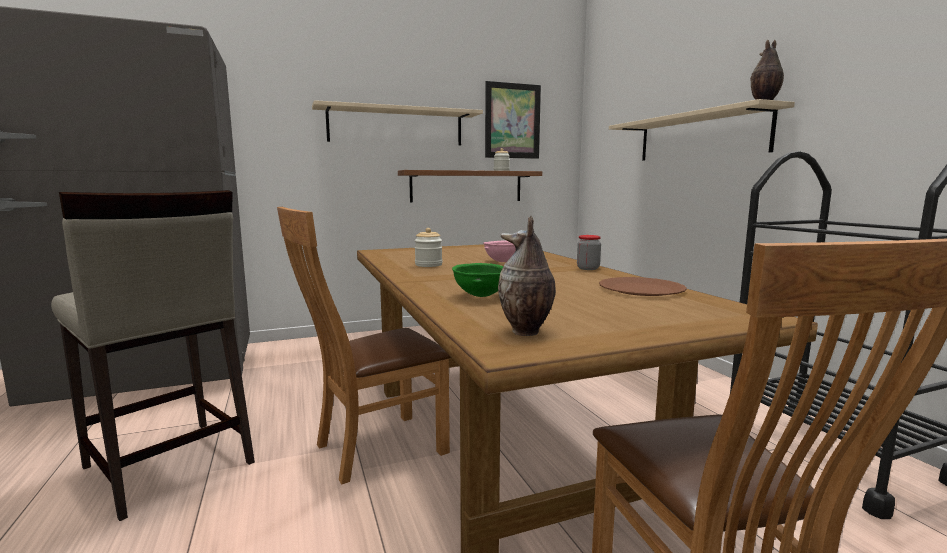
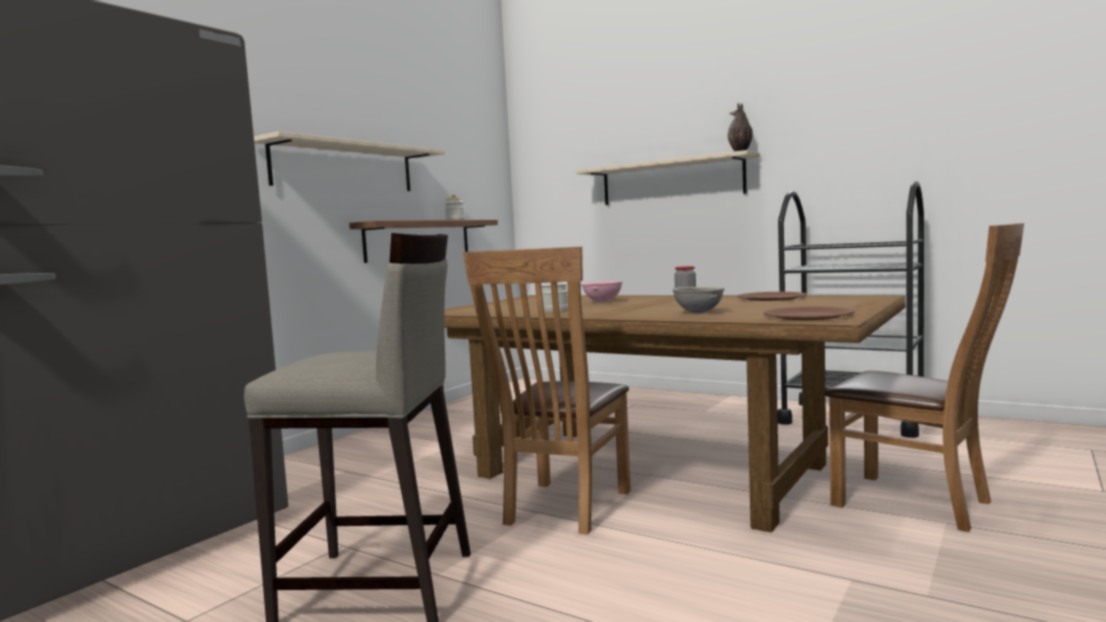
camera: 35 degrees left, 5 degrees down
(482, 296) = (699, 313): green bowl -> grey bowl
(512, 121) = (454, 163): picture -> none
(526, 332) = (808, 316): vase -> brown plate

